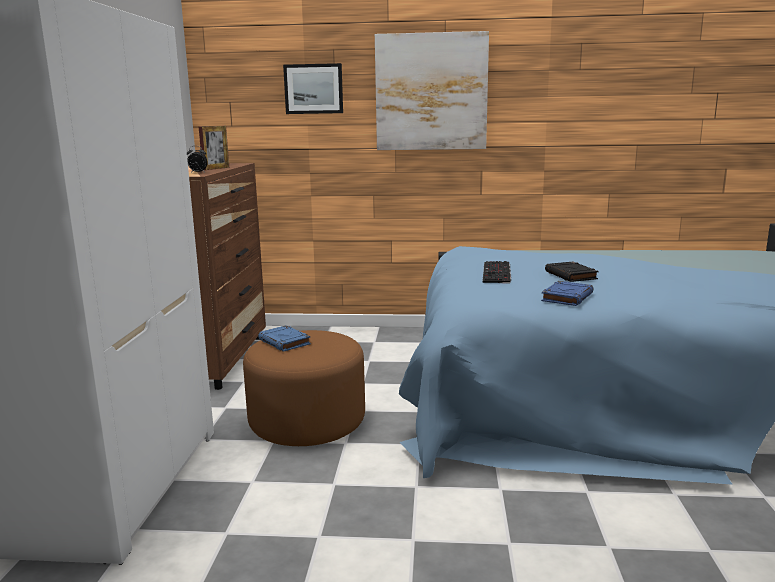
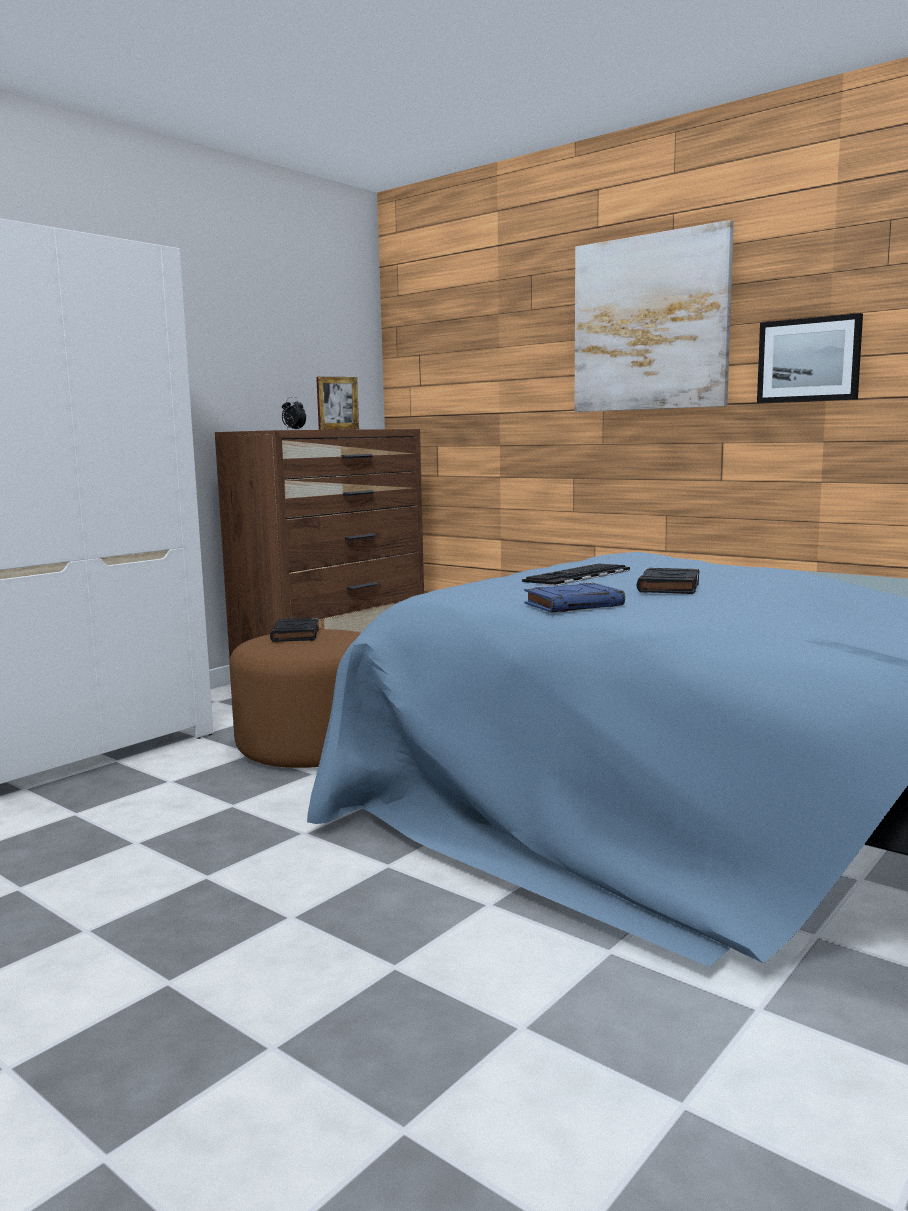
camera: 35 degrees right, 5 degrees down
(285, 342) = (295, 635): blue book -> black book
(313, 89) = (505, 331): picture -> picture (809, 360)

